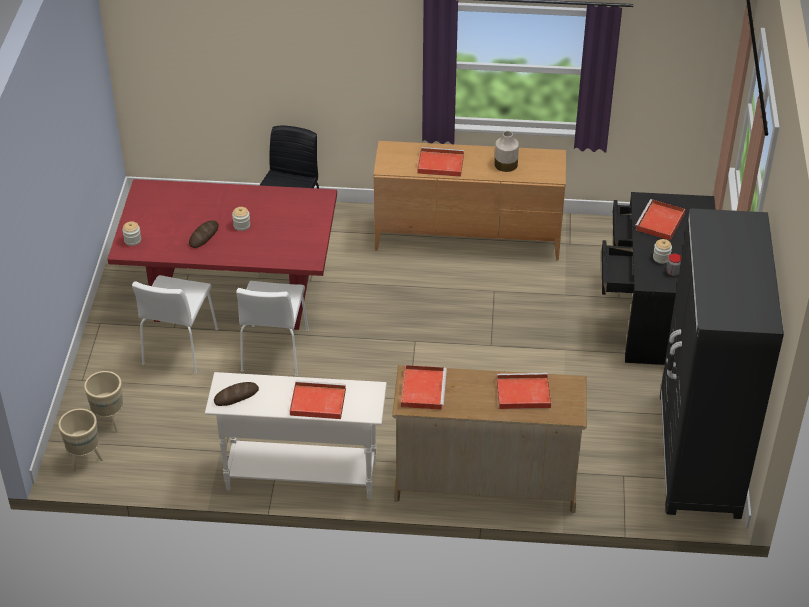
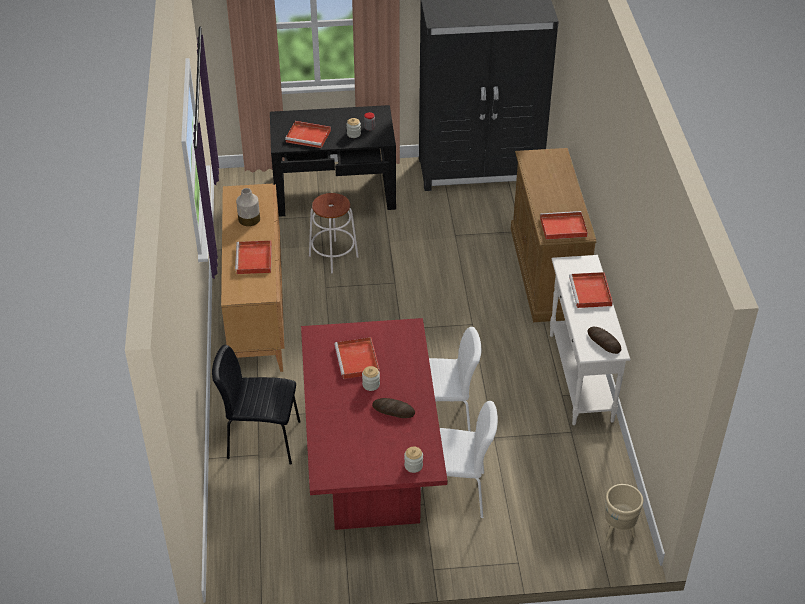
camera: 100 degrees left, 0 degrees up
(110, 421) = (564, 524): beige planter -> none
(522, 393) = (547, 178): red tray -> red tray (358, 360)
(544, 301) = (333, 256): none -> white stool

